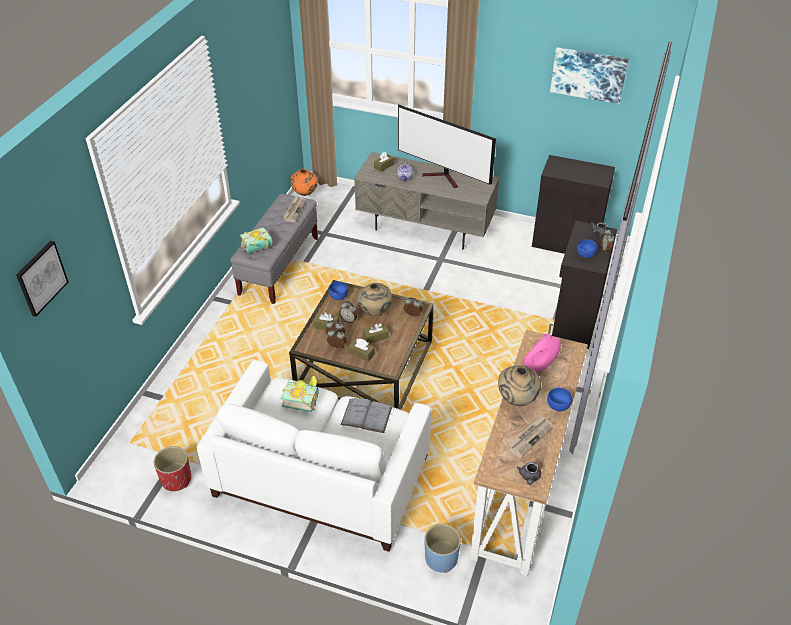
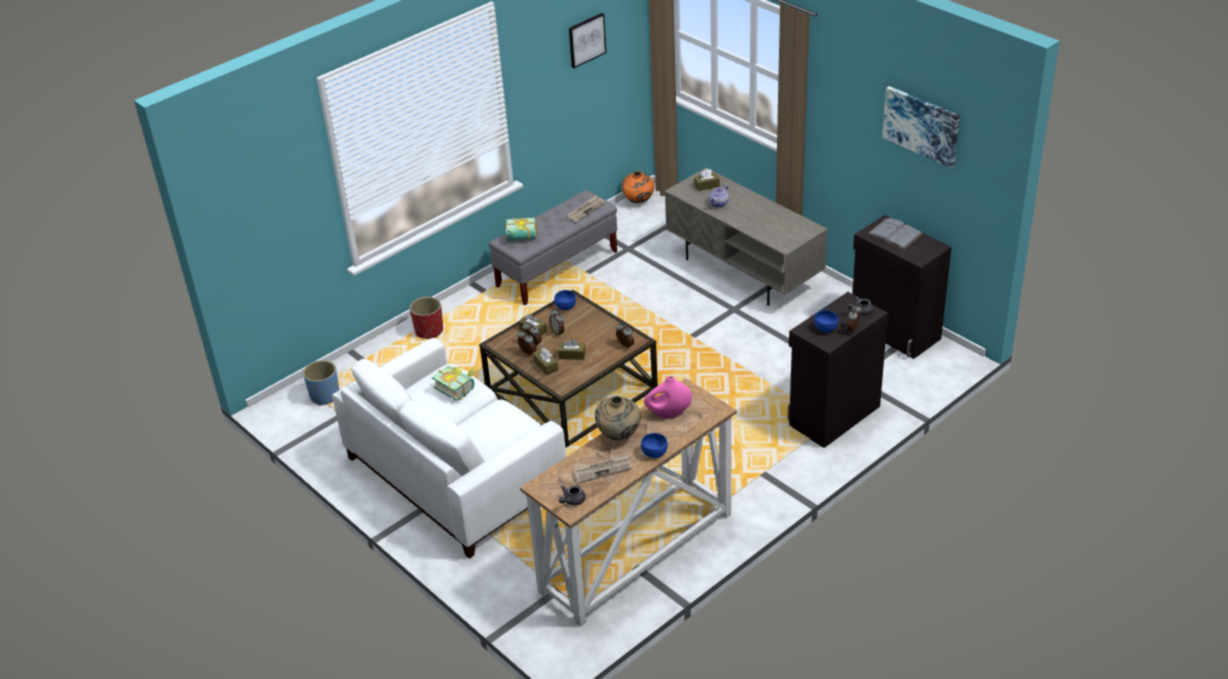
camera: 30 degrees right, 5 degrees down
(41, 278) = (239, 193): picture -> picture (586, 40)
(176, 479) = (328, 433): red planter -> red planter (429, 331)
(366, 415) = (504, 420): grey book -> grey book (894, 234)
(375, 313) = (589, 333): beige vase -> none
(440, 559) = (511, 582): blue planter -> blue planter (324, 396)
(444, 178) = (763, 214): television -> none

